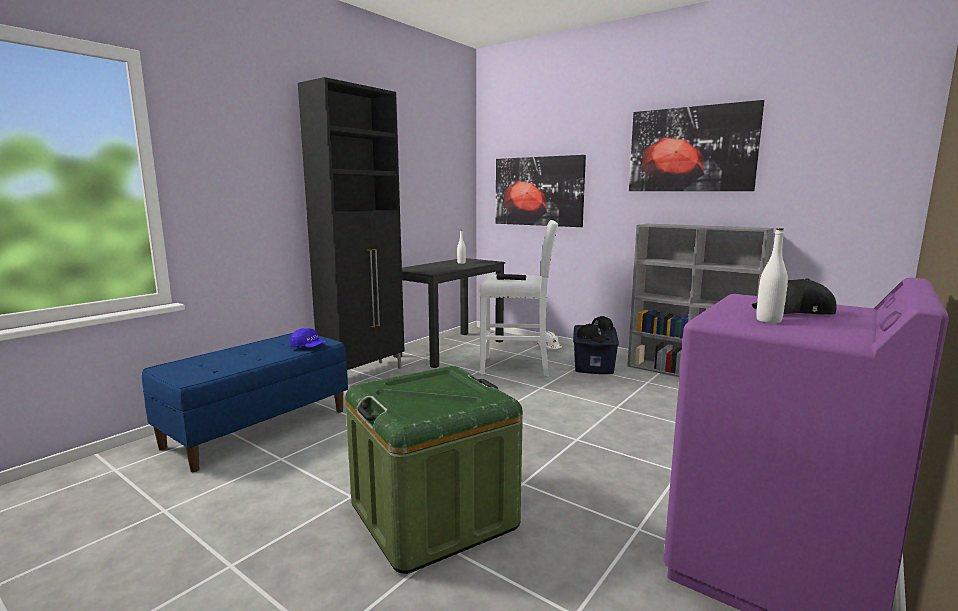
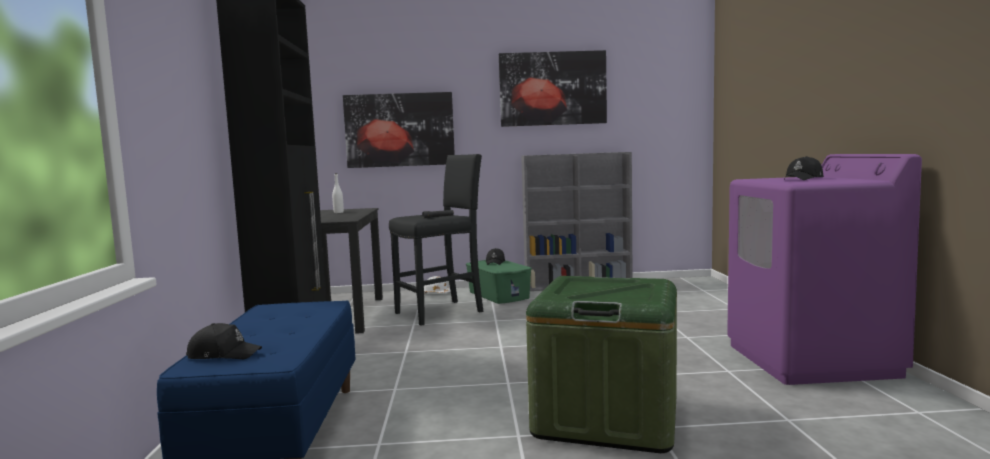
camera: 40 degrees left, 5 degrees down
(309, 347) = (325, 310): blue cap -> none
(517, 366) = (441, 312): white stool -> black stool
(592, 338) = (505, 268): black cap -> black cap (224, 354)
(594, 363) = (499, 295): blue storage box -> green storage box
(768, 320) = (815, 181): white bottle -> none

